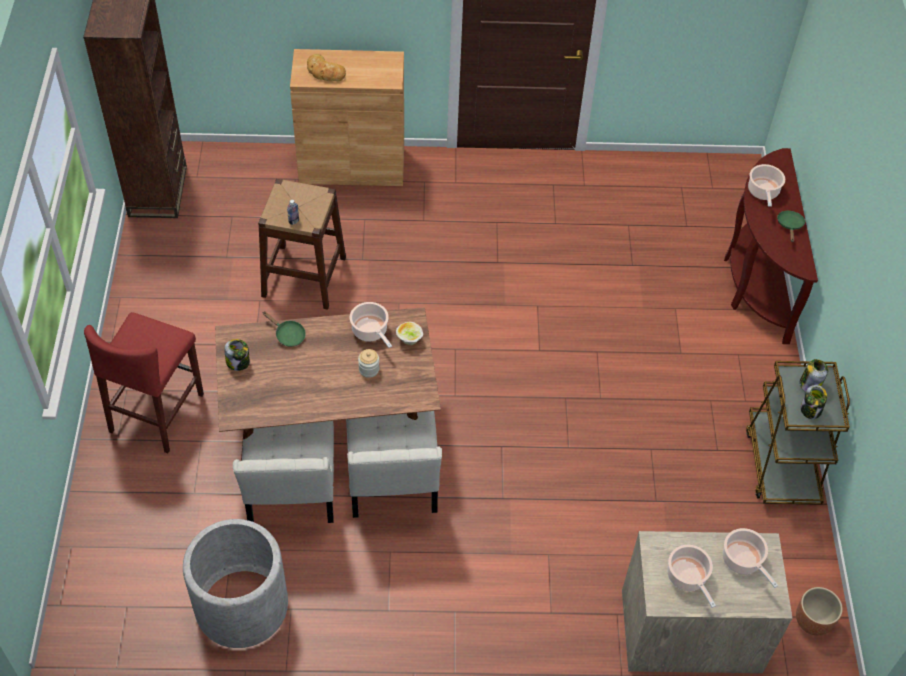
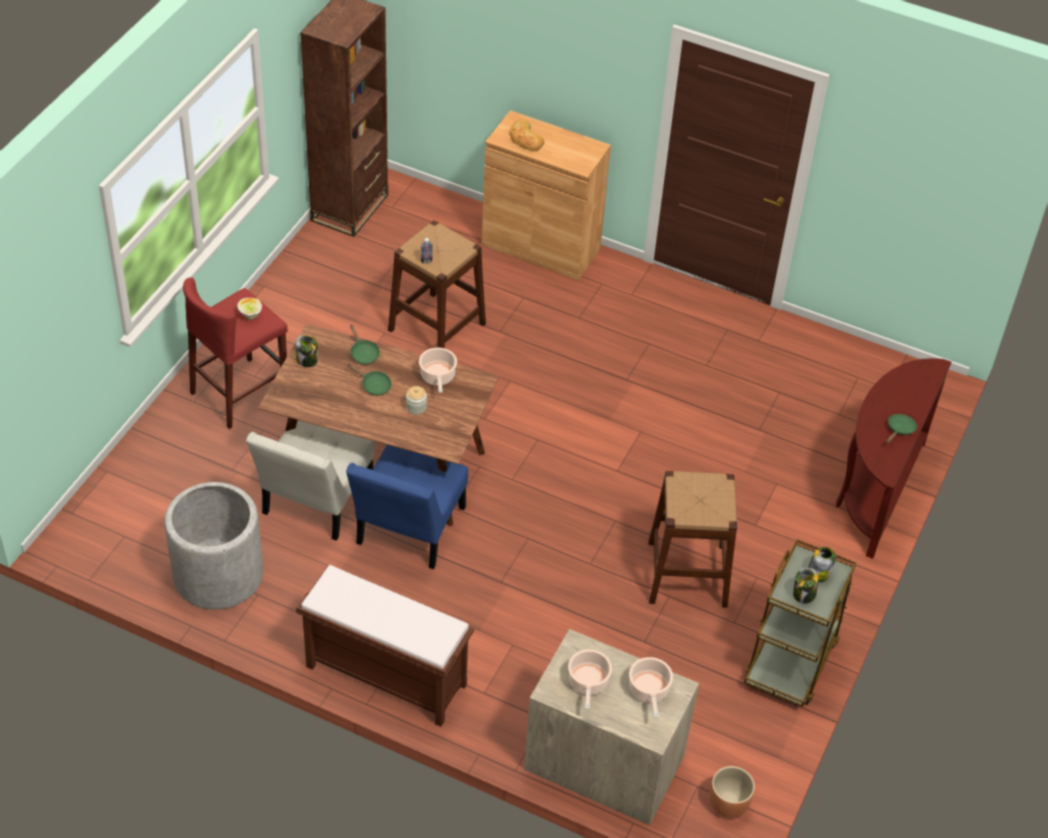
camera: 25 degrees right, 5 degrees down
(316, 363) = (373, 385): none -> green frying pan
(392, 484) = (408, 530): white chair -> blue chair
(409, 341) = (467, 397): bowl -> bowl (250, 316)
(454, 637) = (384, 676): none -> brown bench
(653, 421) = (687, 573): none -> brown stool
(763, 192) = (893, 391): cooking pot -> none

